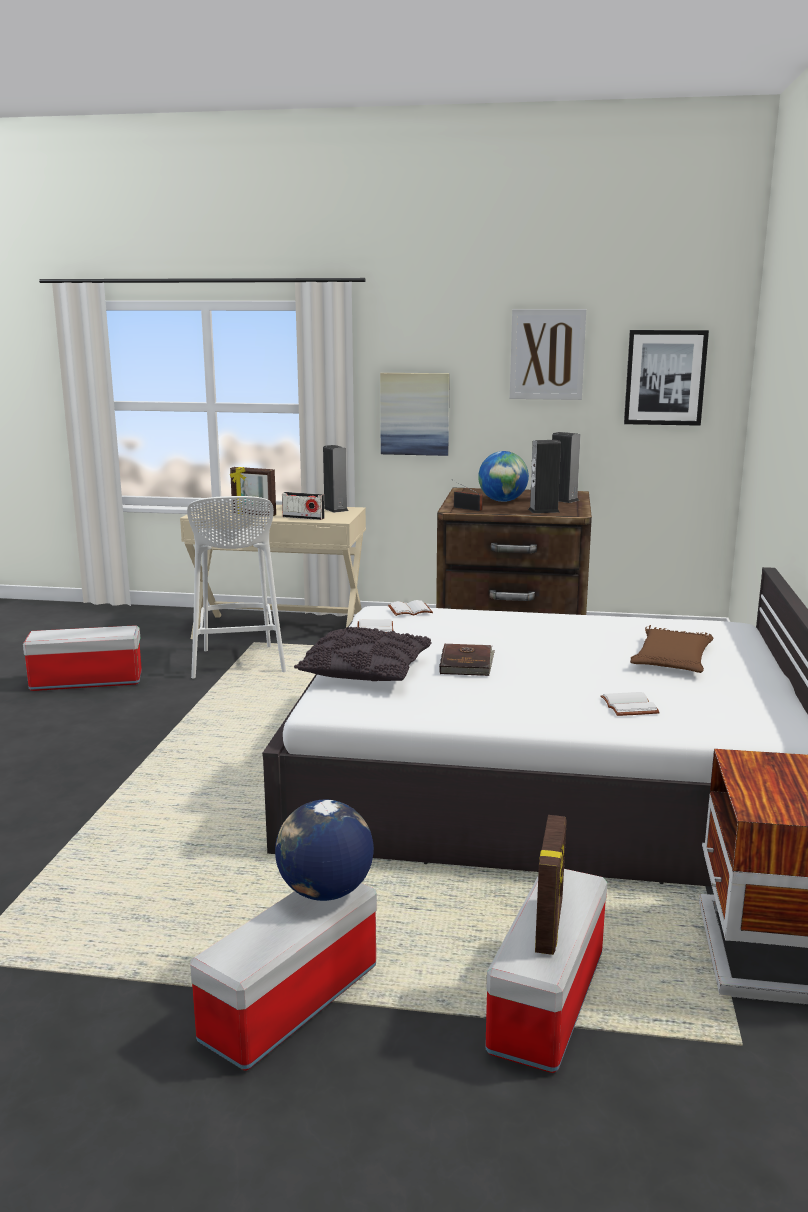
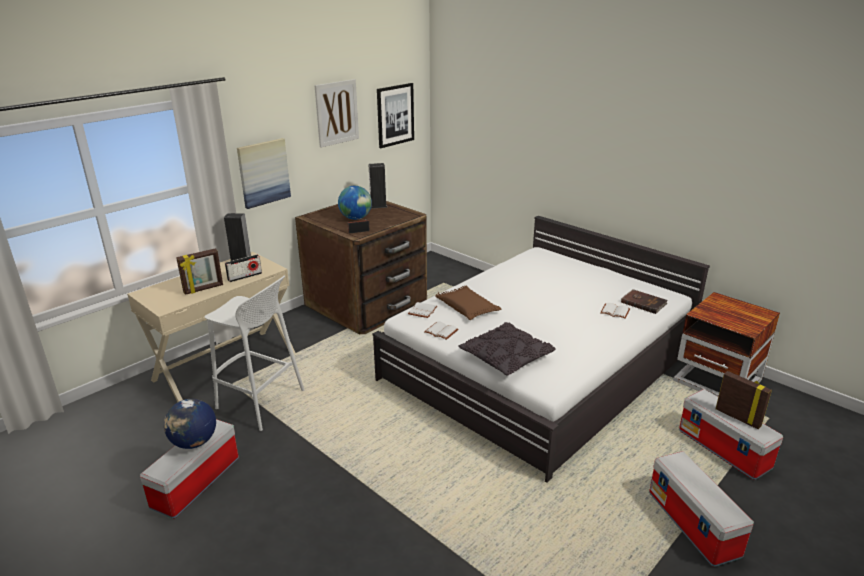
camera: 55 degrees left, 10 degrees up
(324, 892) = (681, 466): globe -> globe (194, 443)
(467, 663) = (523, 326): brown book -> brown book (643, 303)
(543, 511) = (395, 218): speaker -> none
(672, 658) = (565, 279): brown pillow -> brown pillow (467, 307)

